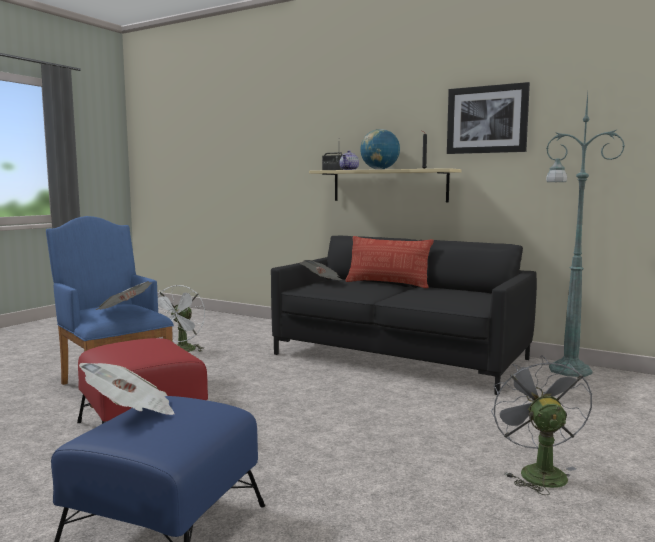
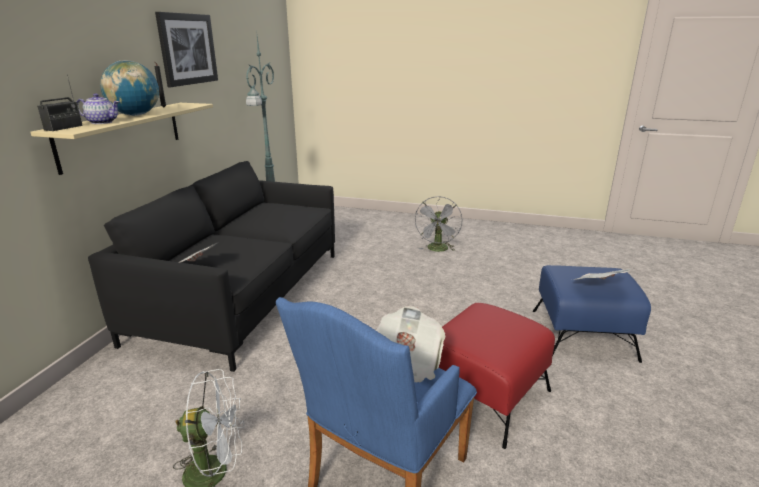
camera: 105 degrees left, 15 degrees up
(388, 284) = (210, 238): pillow -> none
(537, 472) = (438, 250): grey fan -> grey fan turned 60 degrees counterclockwise

